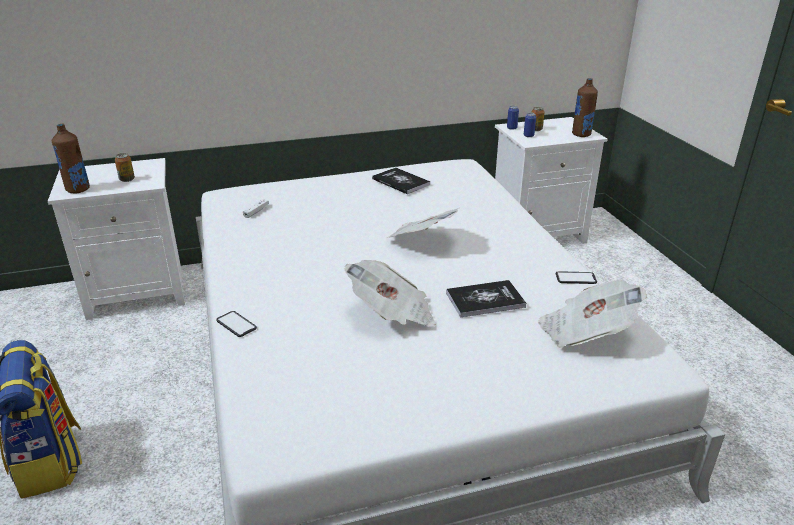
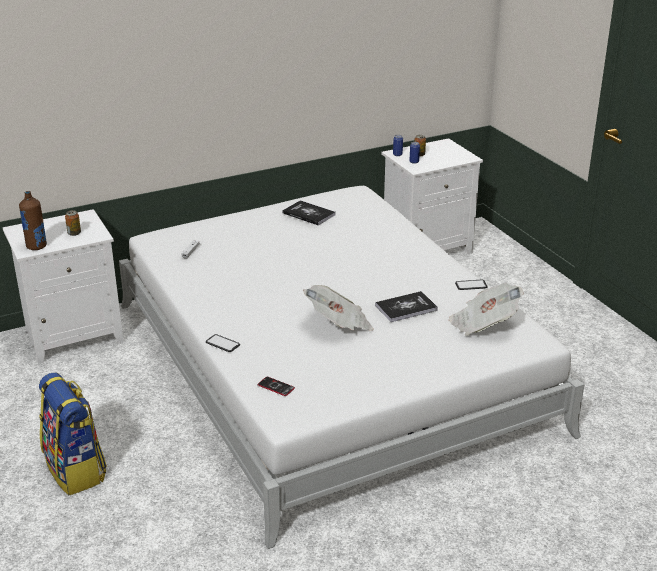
camera: 10 degrees left, 0 degrees up
(275, 396) = (276, 387): none -> phone
(422, 240) = (343, 265): newspaper -> none
(581, 134) = (459, 157): brown bottle -> none

